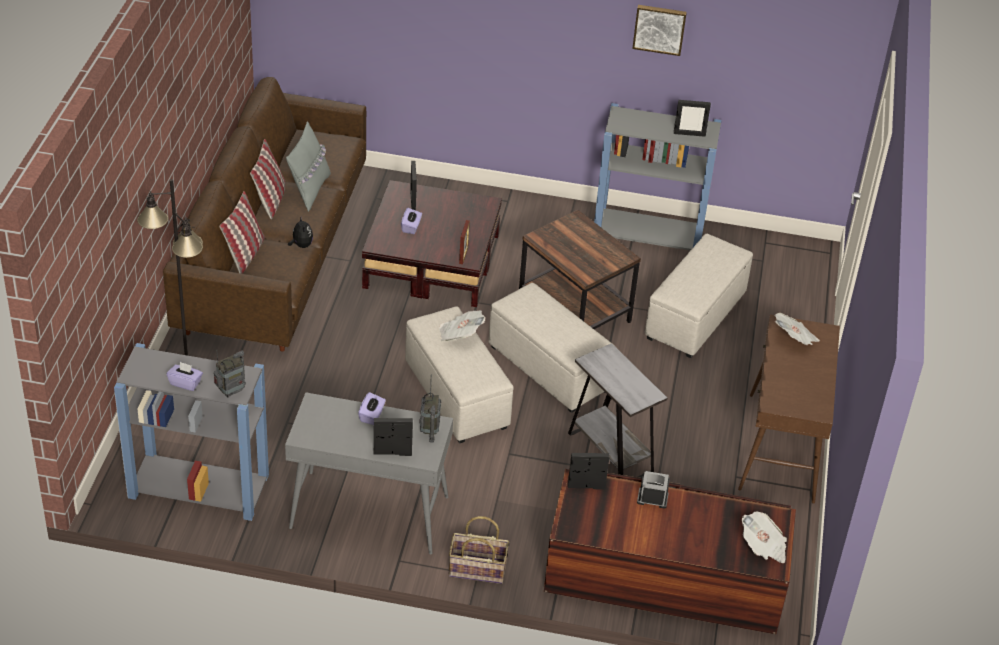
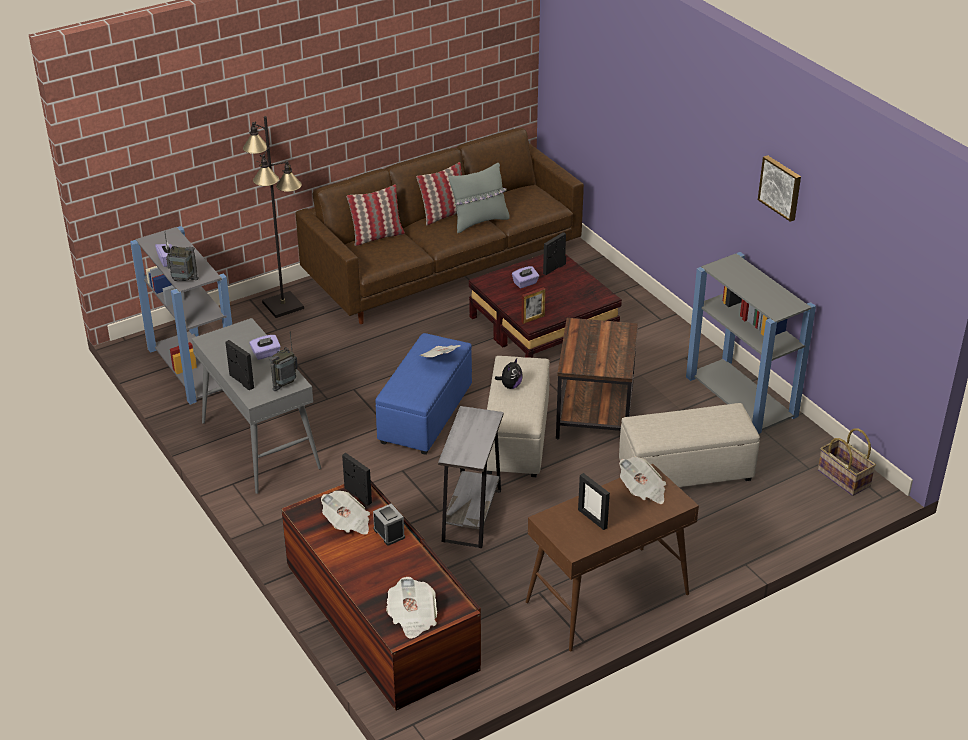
camera: 50 degrees right, 5 degrees down
(301, 245) = (421, 250): plush toy -> plush toy (510, 386)
(456, 395) = (426, 414): beige ottoman -> blue ottoman
(477, 570) = (268, 522): basket -> basket (843, 478)
(613, 513) = (347, 523): none -> newspaper
(689, 133) = (769, 301): picture frame -> picture frame (593, 518)

